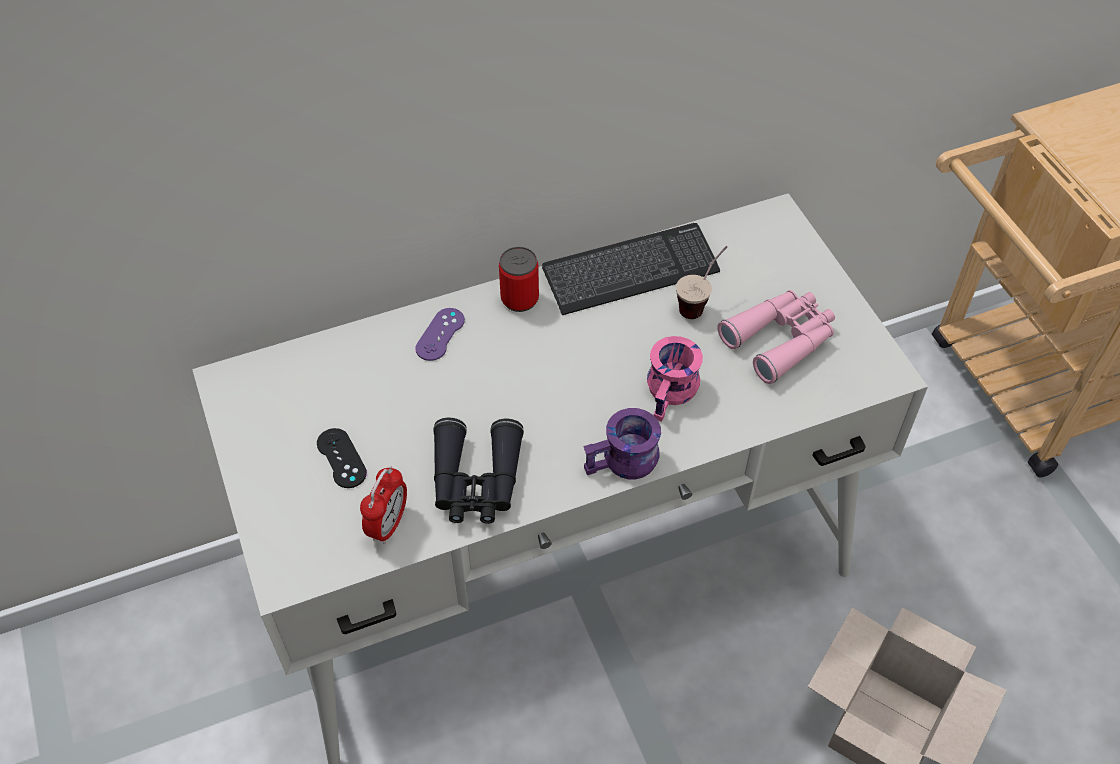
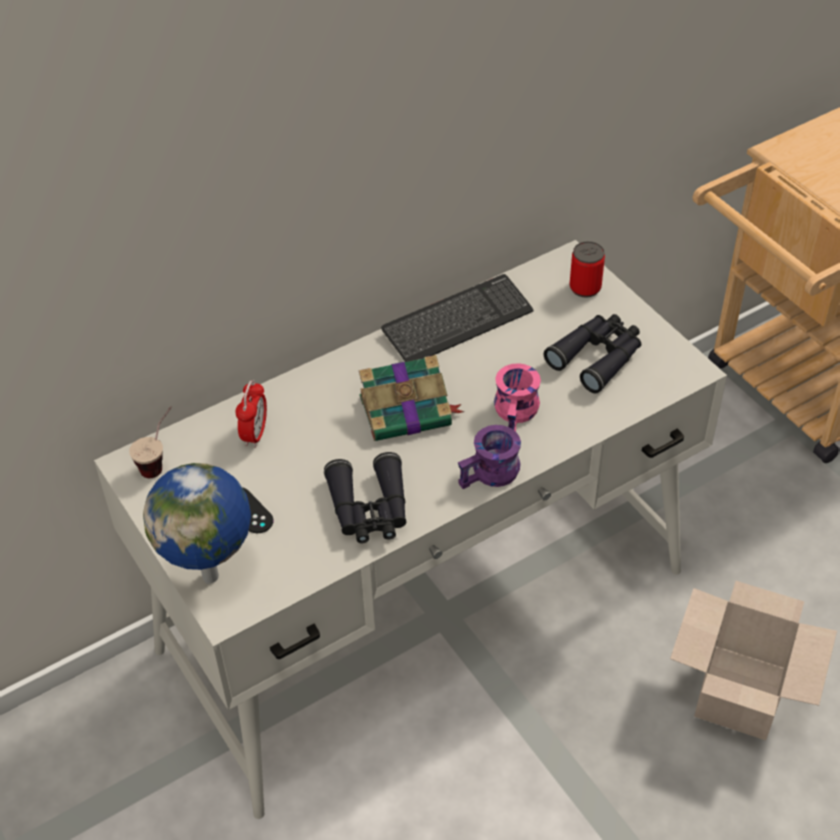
camera: 10 degrees left, 5 degrees down
(283, 530) = (213, 575): none -> globe
(388, 525) = (303, 556): alarm clock -> alarm clock (255, 434)
(440, 334) = (306, 398): purple game controller -> none
(519, 299) = (368, 358): can -> can (585, 287)
(548, 369) = (408, 411): none -> book
(700, 303) = (523, 338): cup -> cup (160, 461)
(781, 339) = (597, 357): pink binoculars -> black binoculars

